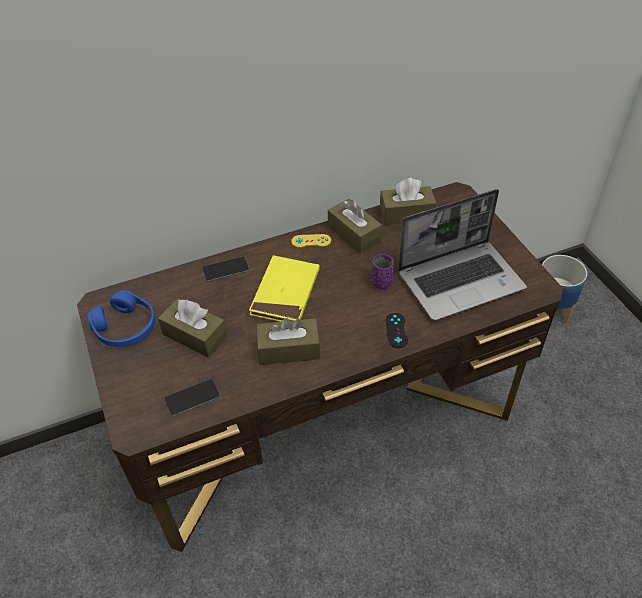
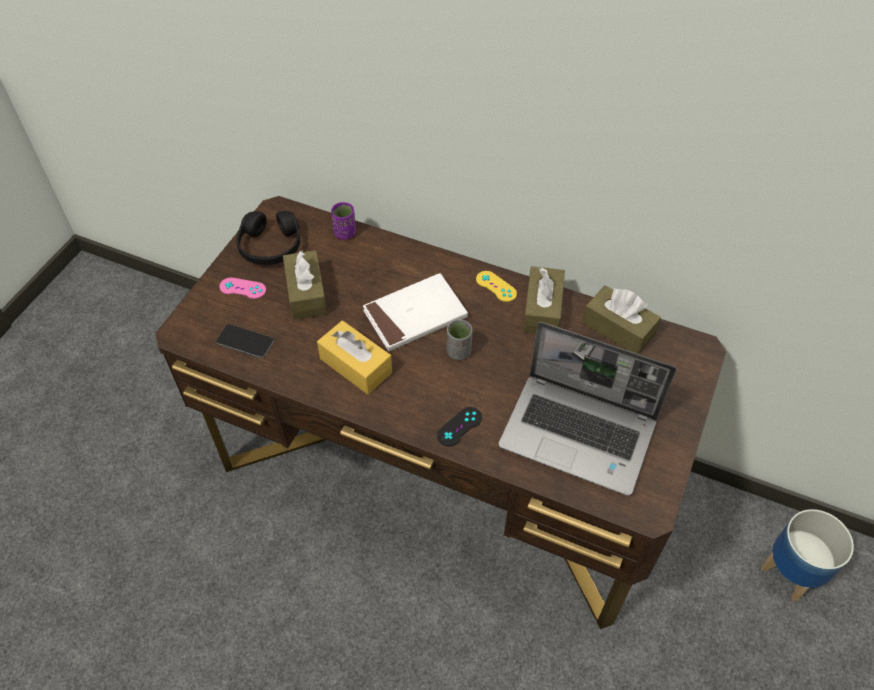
camera: 45 degrees right, 5 degrees up
(125, 327) = (270, 246): blue headphones -> black headphones
(142, 368) = (242, 288): none -> pink game controller
(226, 269) = (396, 256): phone -> none
(285, 293) = (415, 315): yellow book -> white book
(289, 349) = (356, 365): brown tissue box -> yellow tissue box
(339, 291) = (458, 351): none -> grey cup
(381, 282) = (505, 374): purple cup -> purple cup (345, 233)

